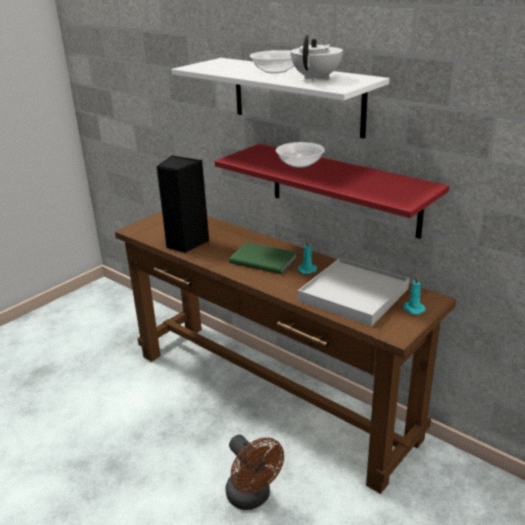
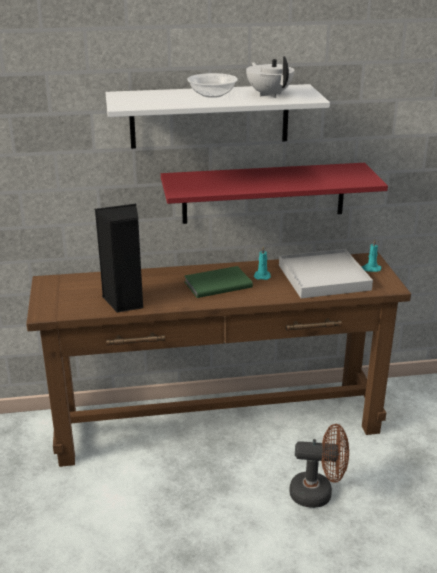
camera: 50 degrees left, 0 degrees up
(300, 164) = (241, 178): bowl -> none

